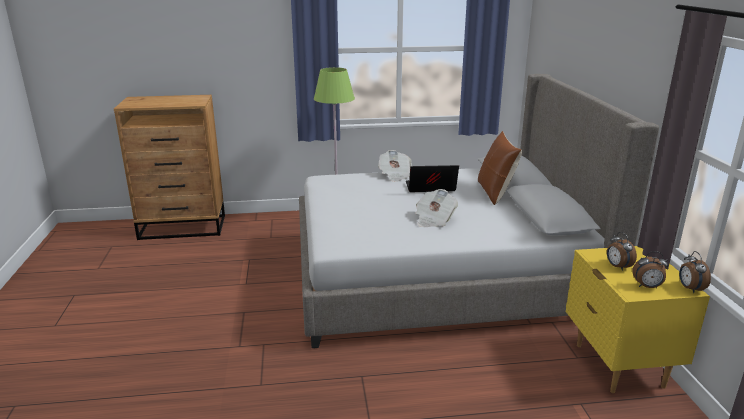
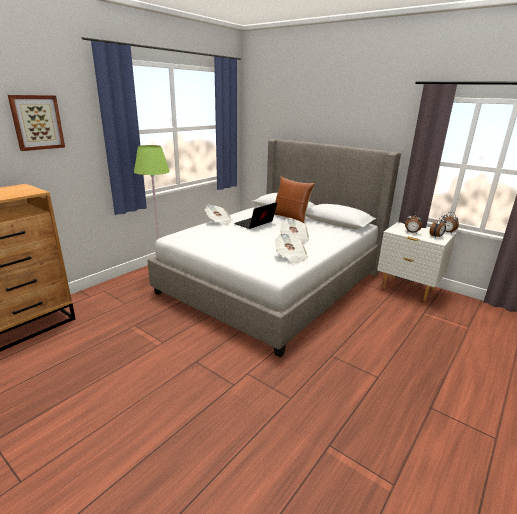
camera: 45 degrees left, 0 degrees up
(230, 37) = (37, 122): none -> picture
(383, 237) = (290, 257): none -> newspaper
(617, 365) = (408, 289): yellow nightstand -> white nightstand

